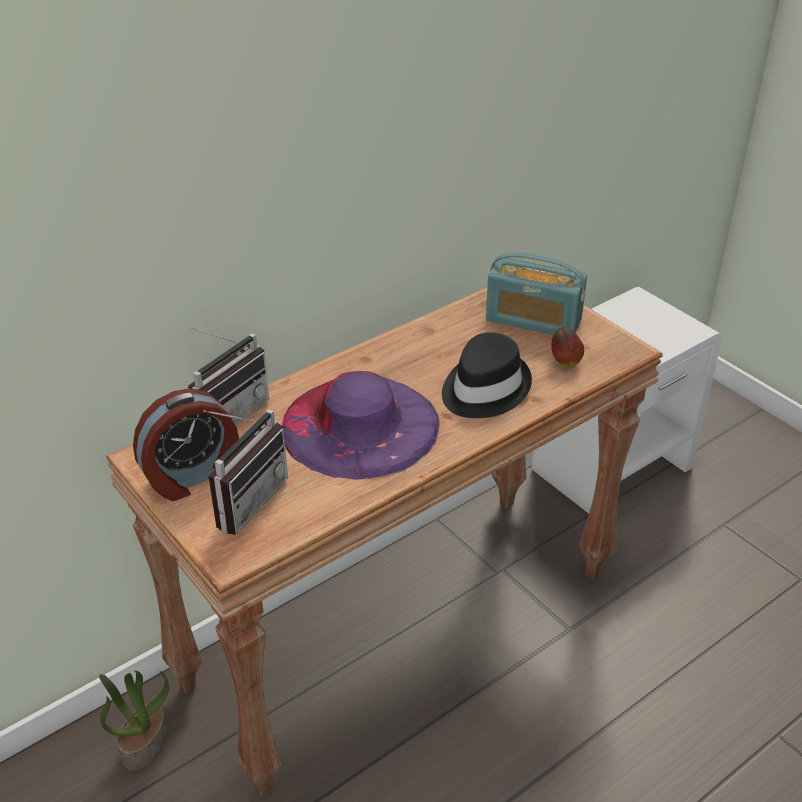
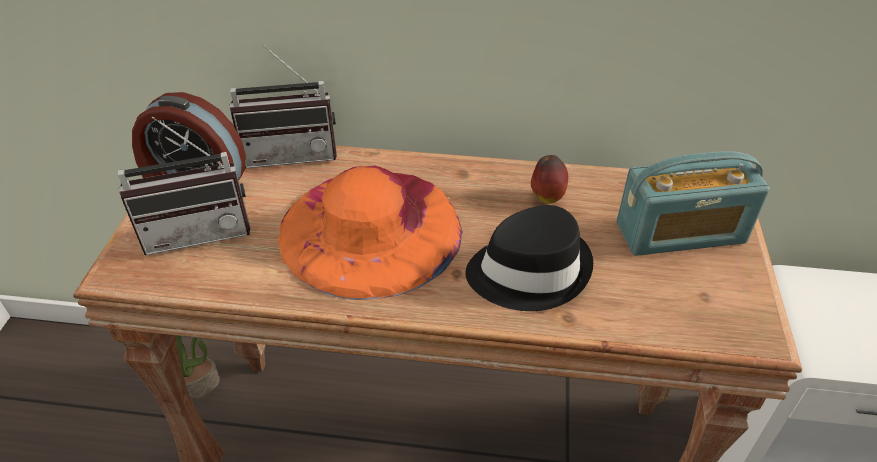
camera: 45 degrees right, 5 degrees up
(360, 425) = (370, 230): purple hat -> orange hat
(533, 320) = (680, 233): radio -> radio turned 75 degrees counterclockwise
(565, 362) = (655, 300): apple -> apple (547, 197)

